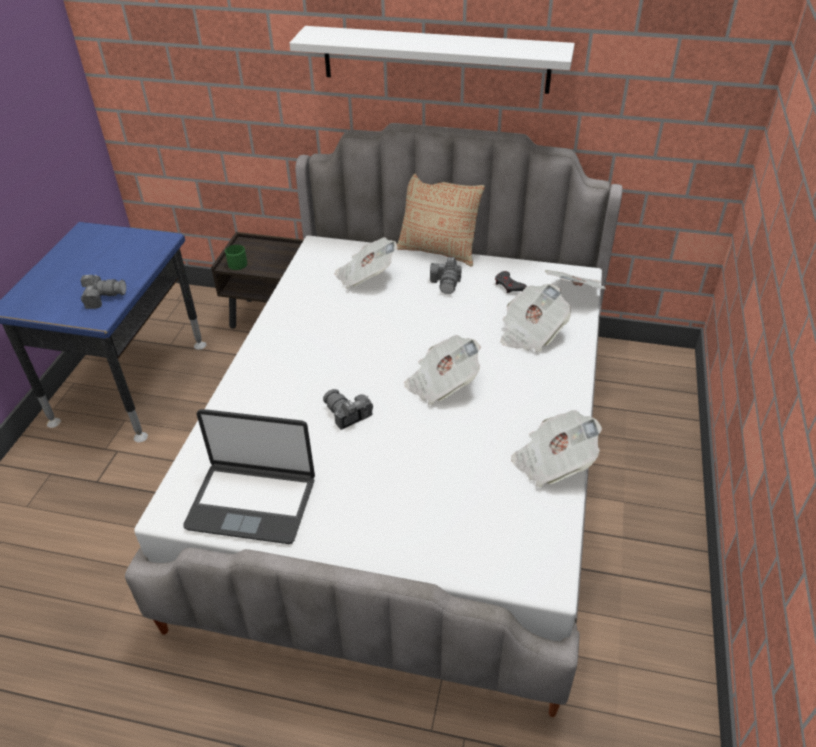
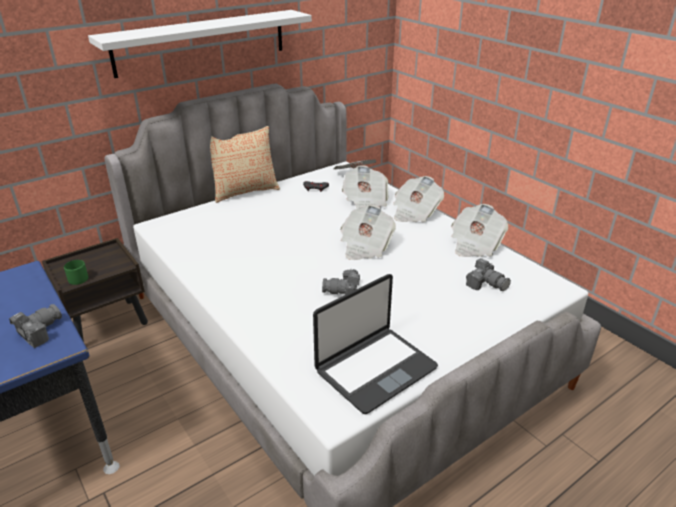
camera: 50 degrees left, 10 degrees down
(365, 276) = (221, 224): newspaper -> newspaper (415, 212)
(446, 283) = (278, 203): camera -> camera (486, 284)

